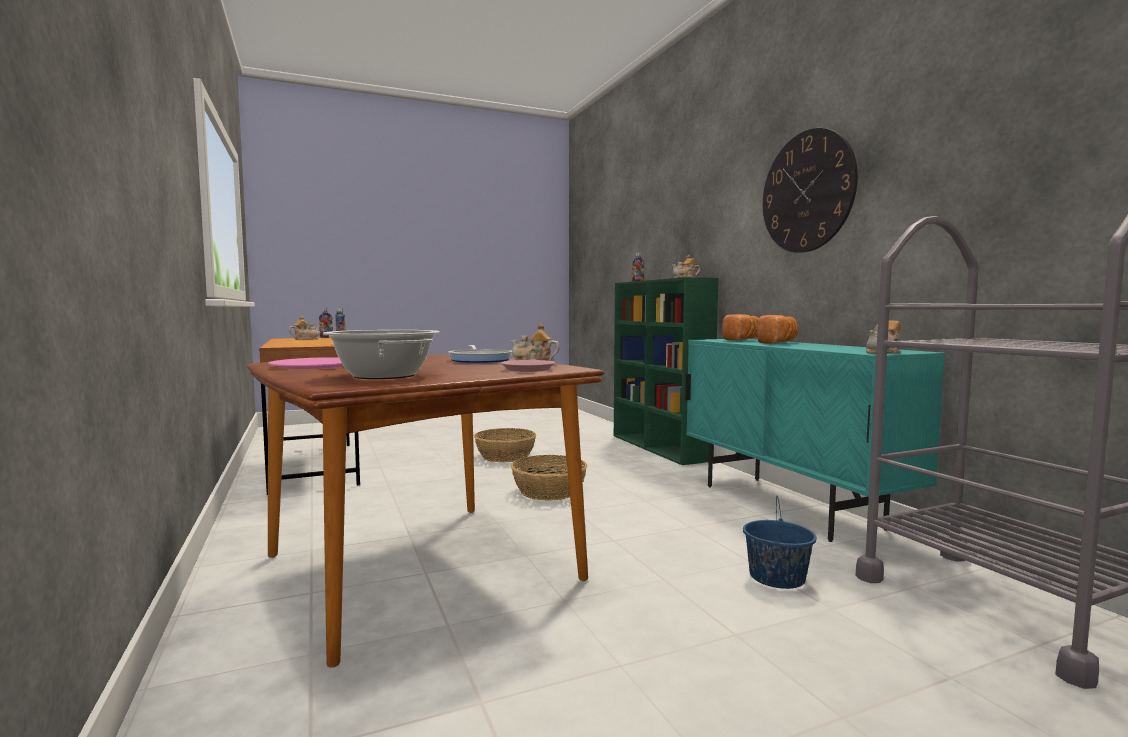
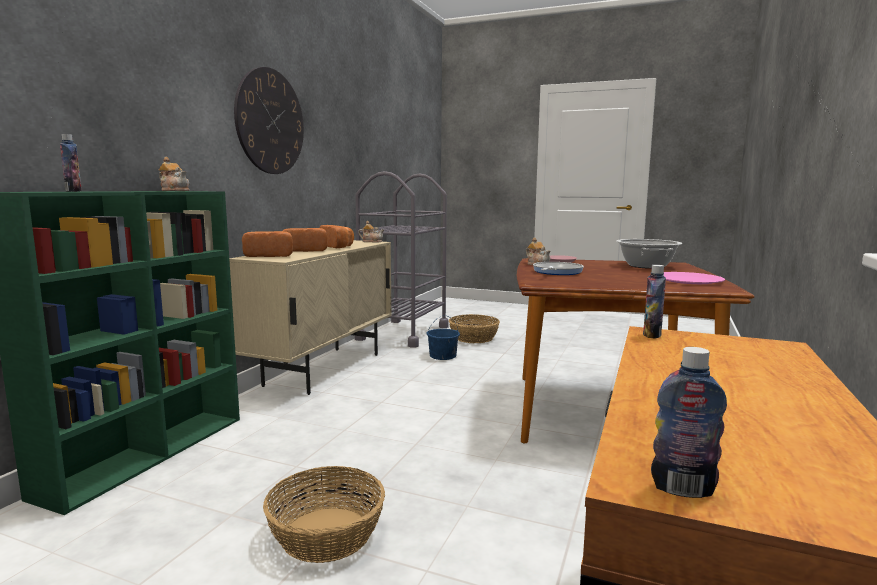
camera: 135 degrees left, 5 degrees up
(305, 339) = (762, 442): teapot -> none
(549, 491) = (423, 438): basket -> basket (474, 338)
(788, 506) = (324, 369): turquoise cabinet -> beige cabinet
(813, 346) = (338, 246): none -> bread

